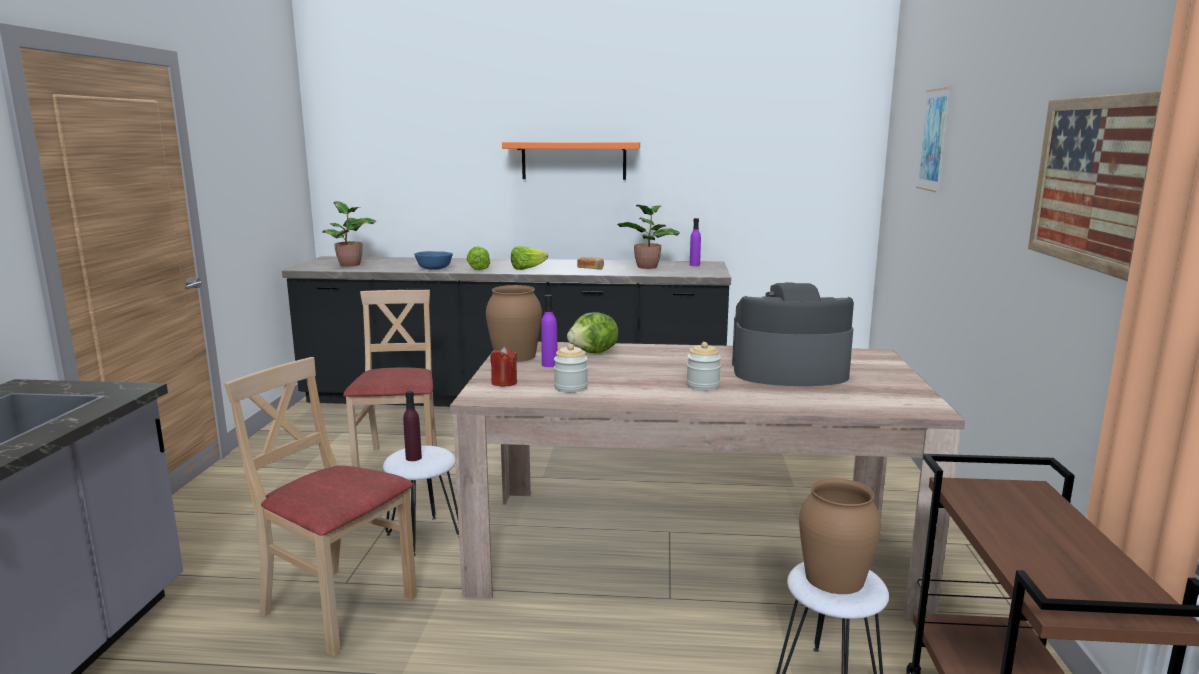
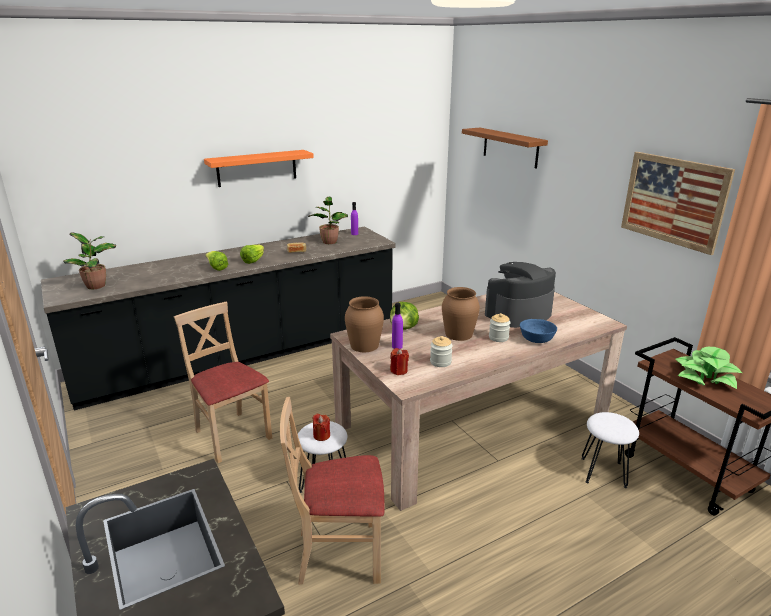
camera: 35 degrees left, 10 degrees up
(413, 458) = (321, 435): purple bottle -> red candle
(434, 268) = (180, 275): blue bowl -> blue bowl (536, 339)
(835, 577) = (613, 424): brown vase -> brown vase (458, 334)
(933, 140) = (510, 147): picture -> brown shelf
(1044, 529) = (705, 376): none -> potted plant

